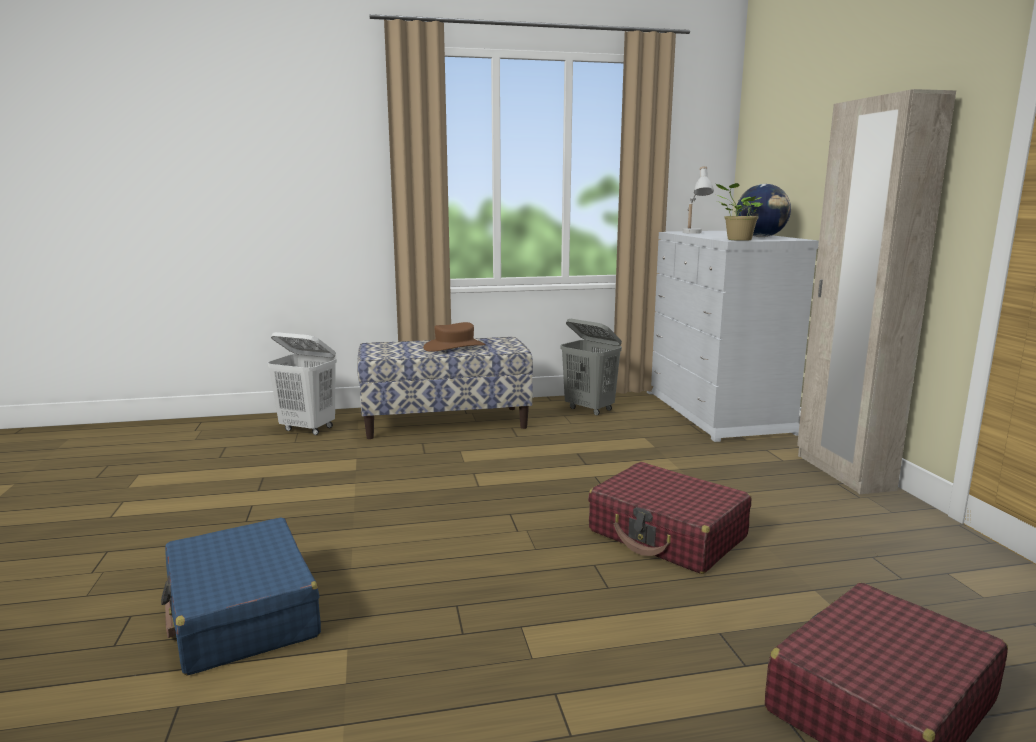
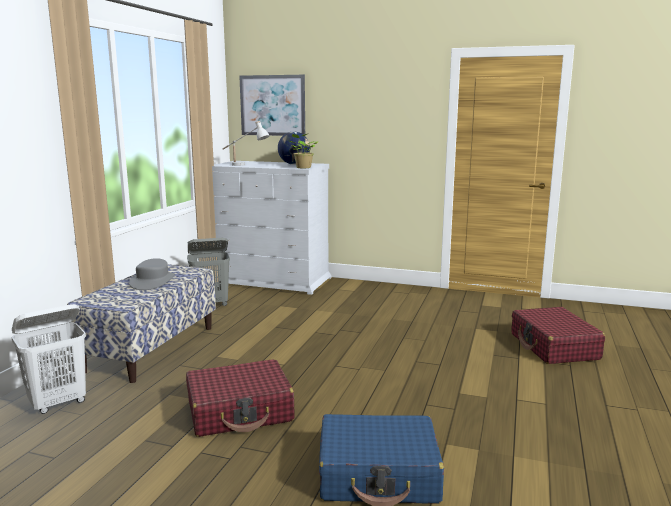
camera: 60 degrees left, 0 degrees up
(454, 347) = (153, 281): brown hat -> grey hat
(667, 534) = (402, 337): red suitcase -> red suitcase (240, 411)
(775, 145) = (272, 105): none -> picture
(843, 472) = (381, 286): beige wardrobe -> none

